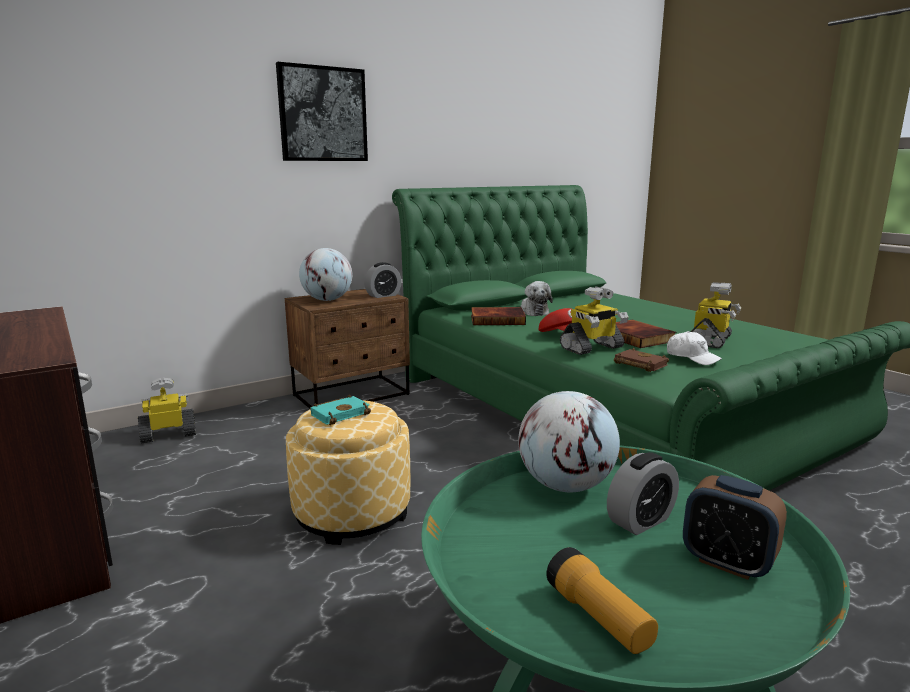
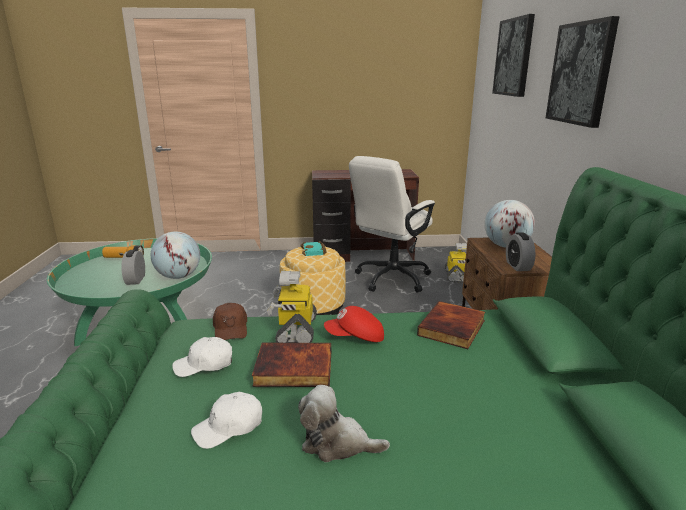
camera: 120 degrees right, 5 degrees up
(139, 83) = (514, 57): none -> picture
(202, 476) = (390, 280): none -> white office chair
(533, 312) = (483, 365): plush toy -> plush toy (337, 443)
(638, 364) = (231, 328): brown book -> brown cap
(710, 341) = (229, 427): toy robot -> white cap
(727, 563) = (94, 283): alarm clock -> none

